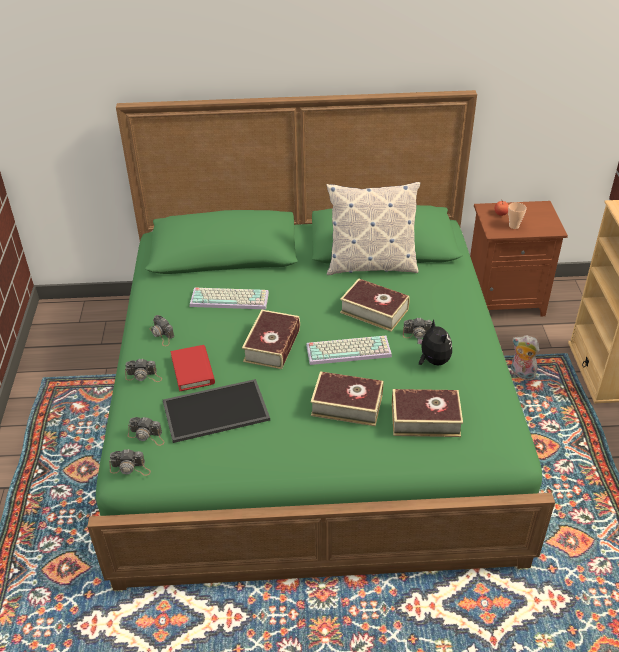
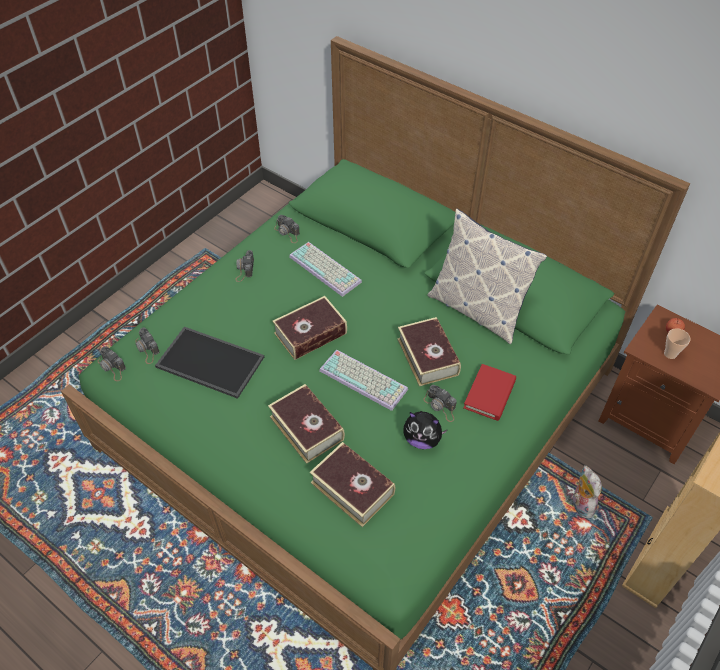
camera: 40 degrees right, 10 degrees up
(144, 376) = (196, 297): camera -> camera (287, 232)
(193, 370) = (232, 315): red book -> red book (489, 394)
(433, 361) = (422, 440): plush toy -> plush toy turned 90 degrees clockwise

